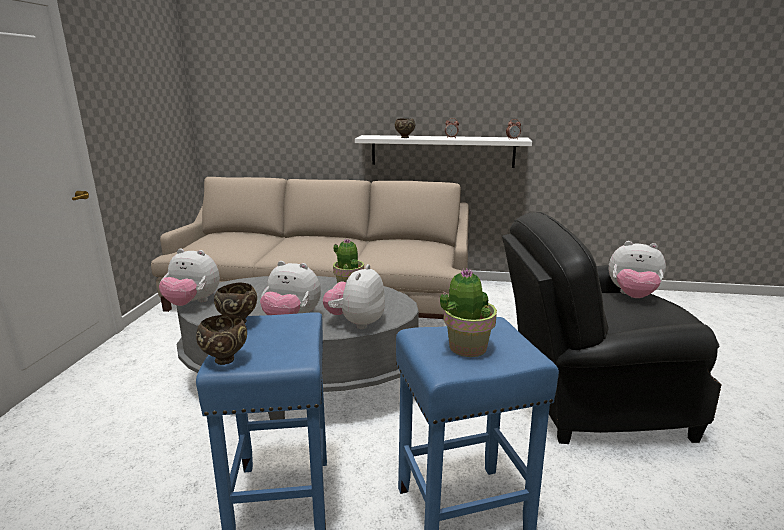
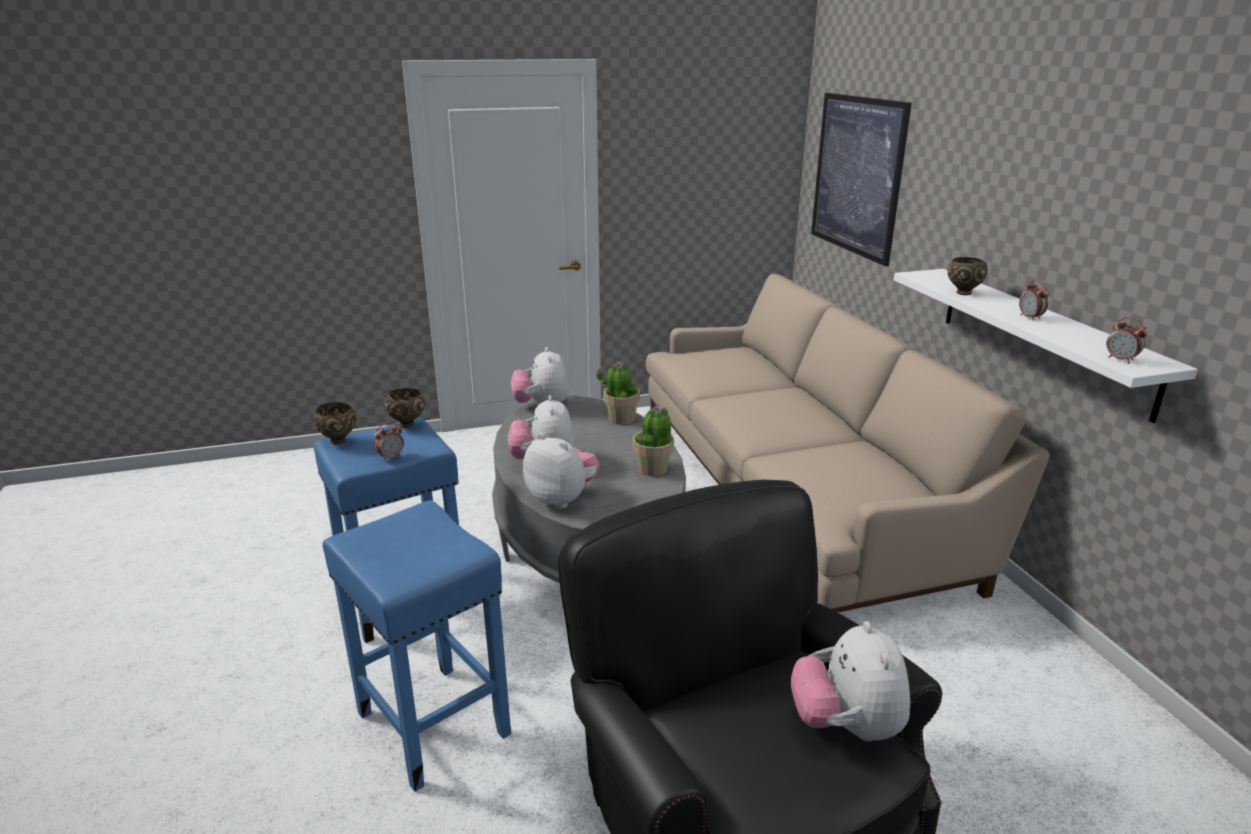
camera: 65 degrees right, 5 degrees up
(261, 95) = (857, 176): none -> picture
(298, 338) = (391, 457): none -> alarm clock
(356, 323) = (562, 499): plush toy -> plush toy turned 45 degrees clockwise
(467, 347) = (403, 542): potted plant -> potted plant (621, 418)

